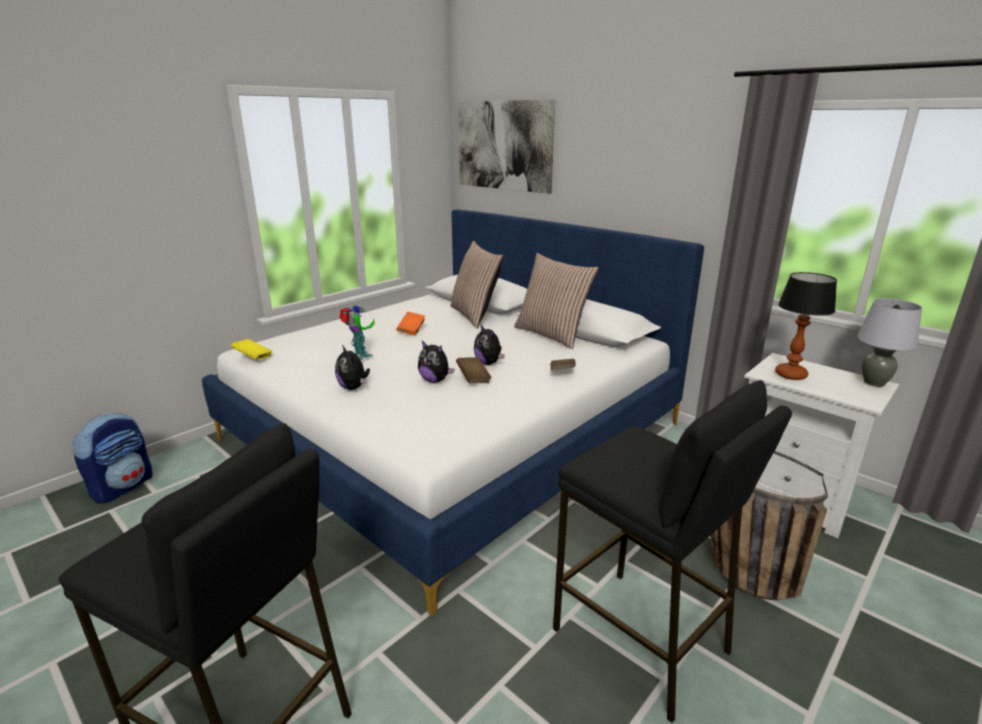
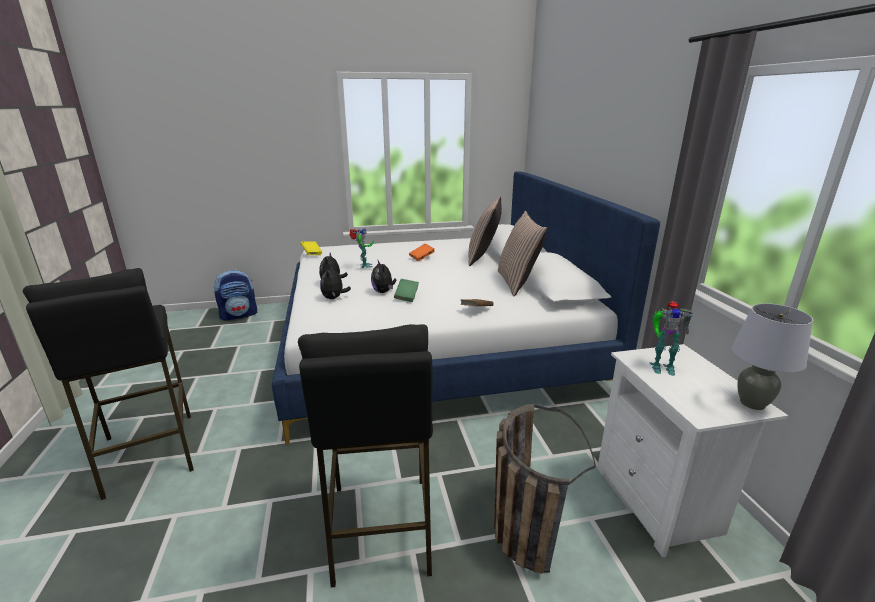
camera: 35 degrees right, 0 degrees up
(473, 378) = (407, 297): brown book -> green book
(489, 363) = (435, 290): plush toy -> plush toy (334, 298)
(504, 145) = (552, 118): picture -> none
(791, 375) = (661, 366): table lamp -> toy robot

